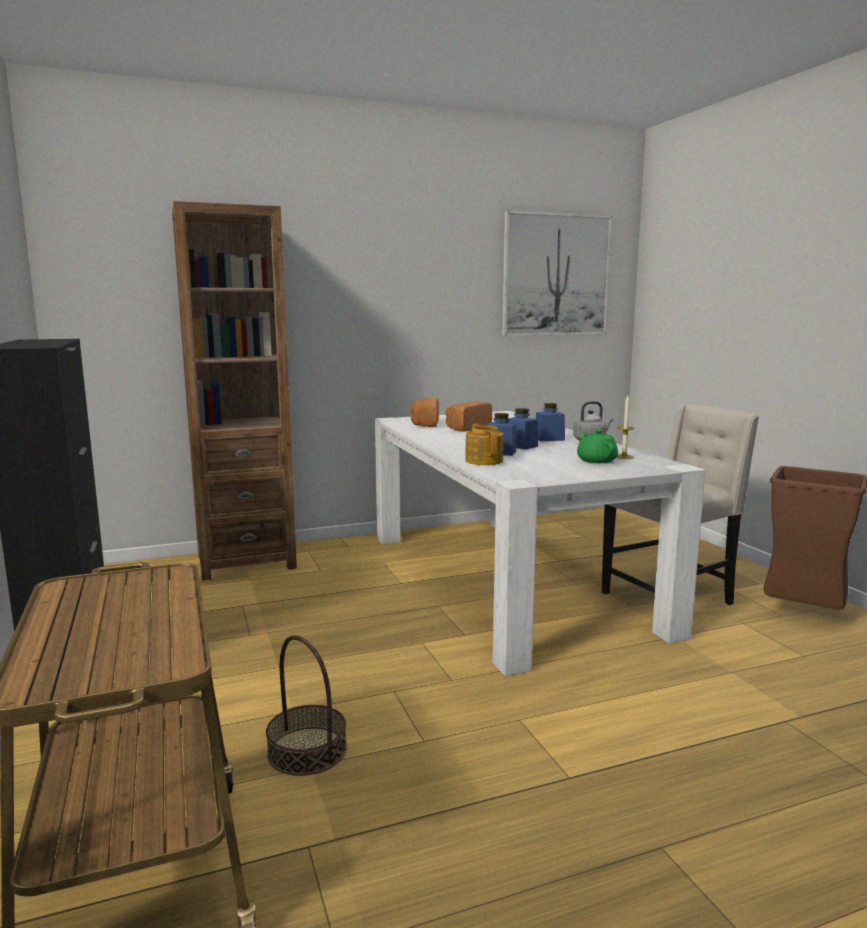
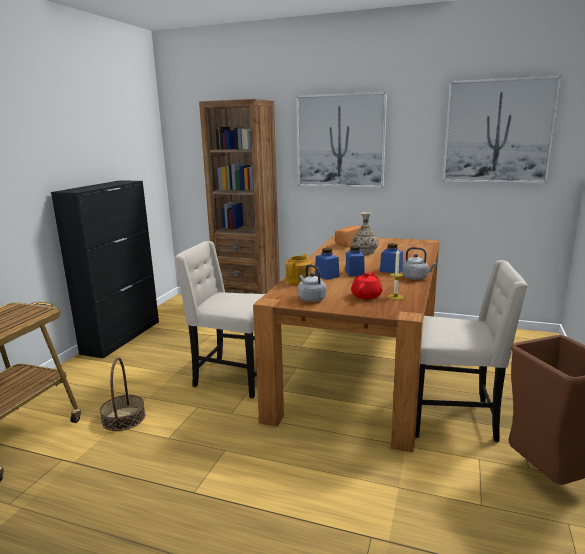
camera: 40 degrees right, 5 degrees up
(371, 282) = (340, 141): none -> picture
(377, 642) = (233, 377): none -> beige chair
(467, 428) = (365, 251): bread -> vase
(506, 580) = (362, 364): white dining table -> brown dining table
(553, 472) = (311, 299): none -> grey kettle
(596, 460) = (366, 295): green teapot -> red teapot

